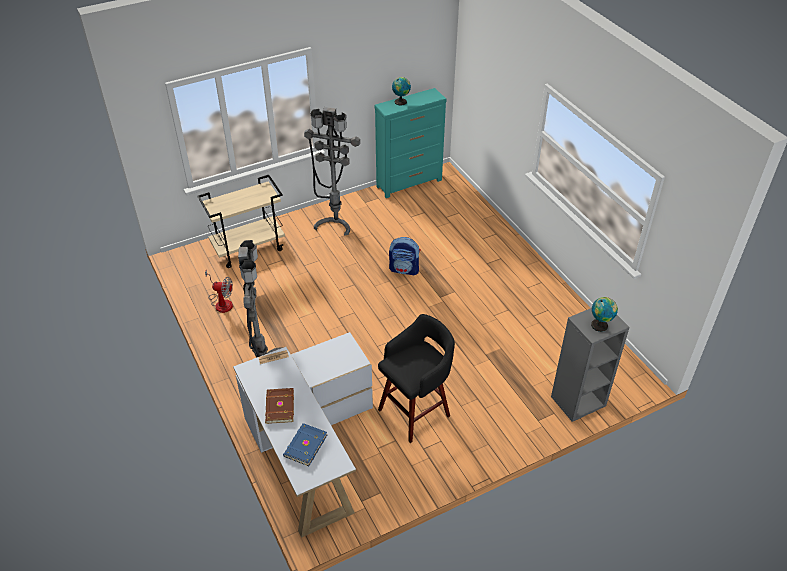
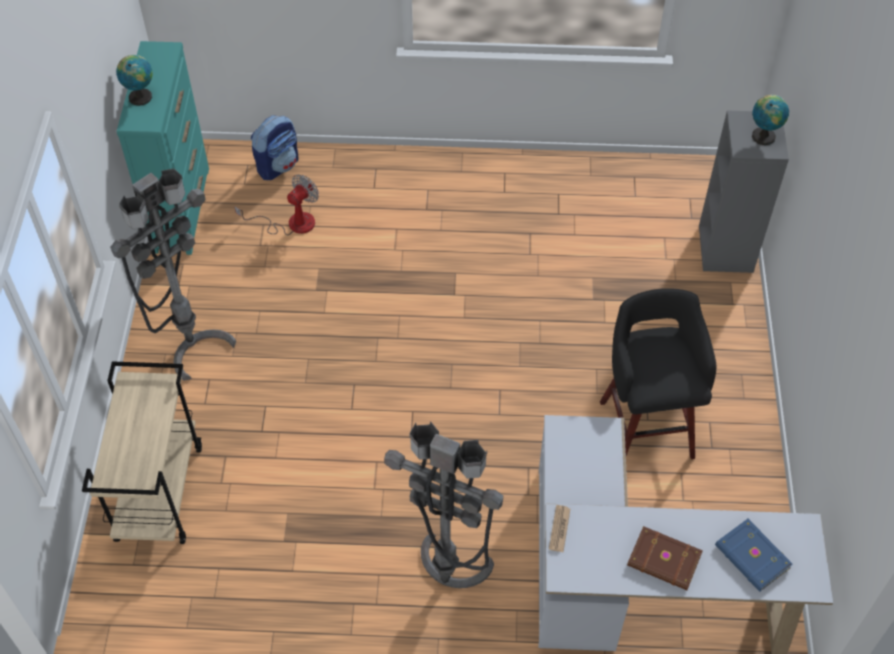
camera: 60 degrees left, 10 degrees up
(221, 302) = (261, 585): fan -> fan (291, 223)
(404, 269) = (368, 308): backpack -> backpack (278, 165)

